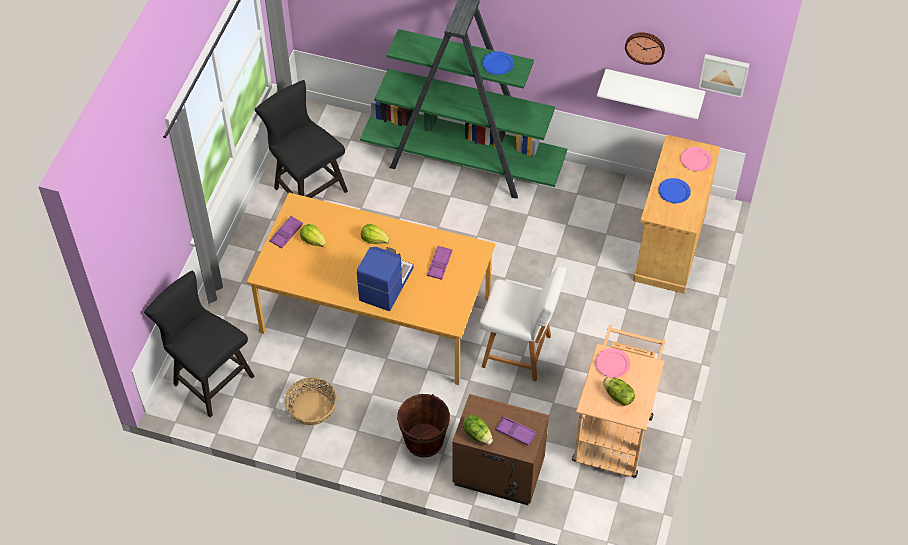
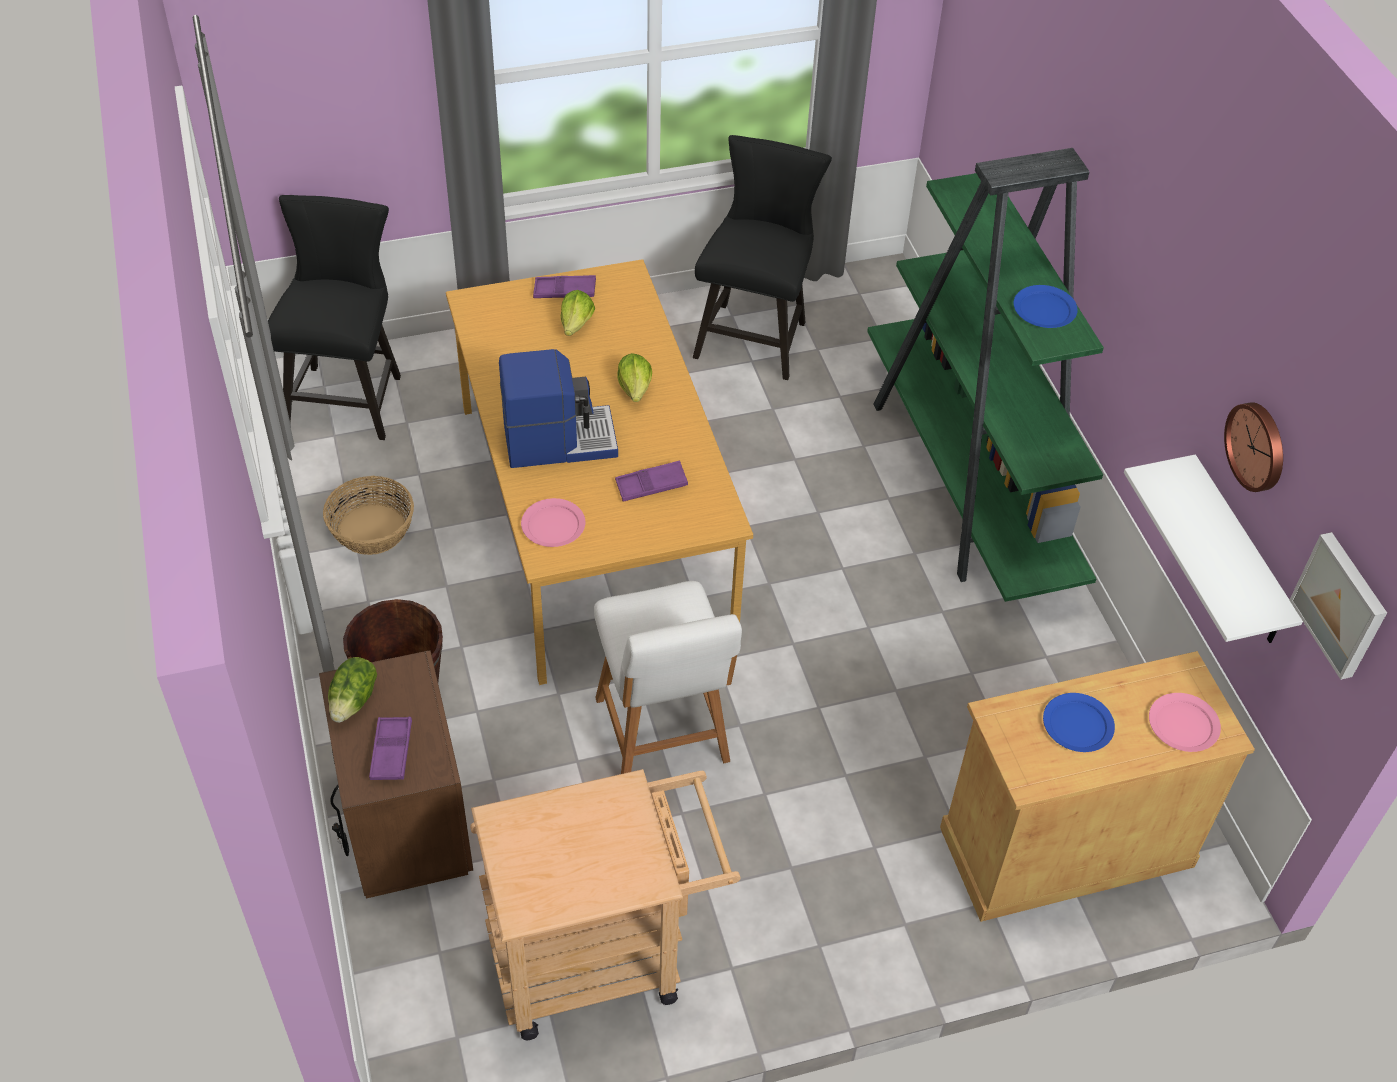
camera: 55 degrees right, 5 degrees down
(613, 364) = (612, 814): pink plate -> pink plate (553, 525)
(618, 396) = (546, 857): lettuce -> none

